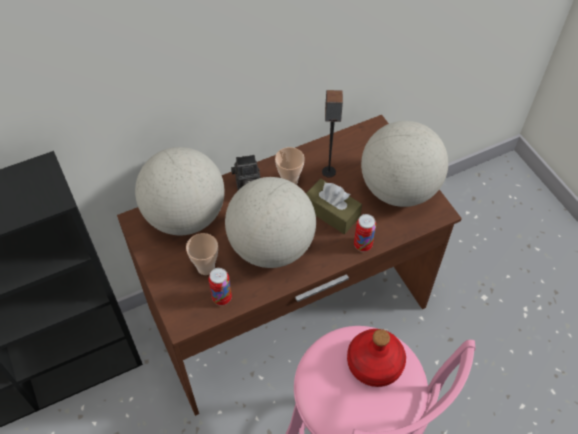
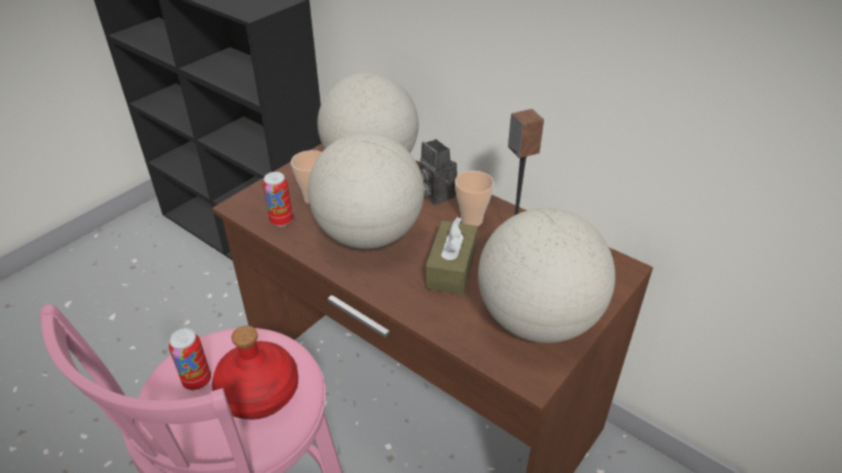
camera: 65 degrees right, 15 degrees down
(363, 245) = (420, 311): can -> can (197, 381)

